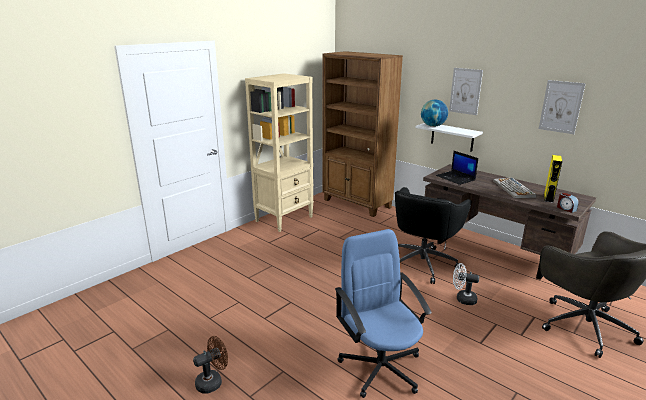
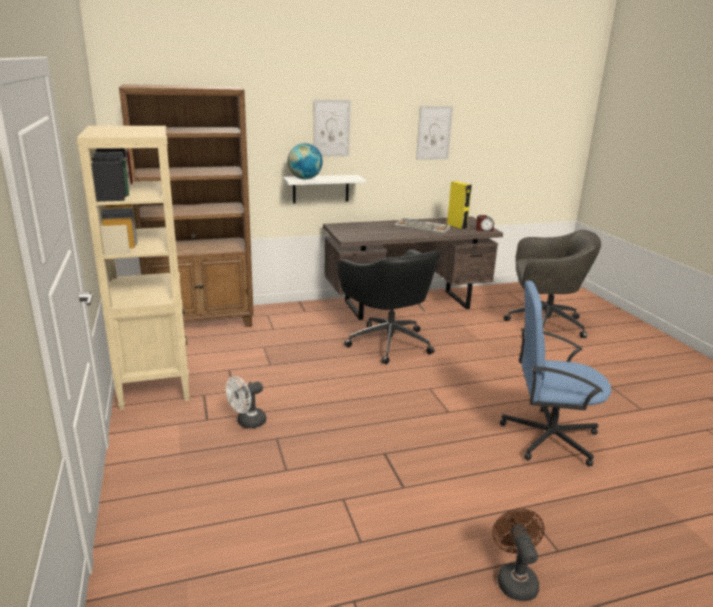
camera: 60 degrees left, 0 degrees up
(456, 178) = (366, 234): laptop -> none
(462, 299) = (469, 351): white fan -> white fan (247, 423)

